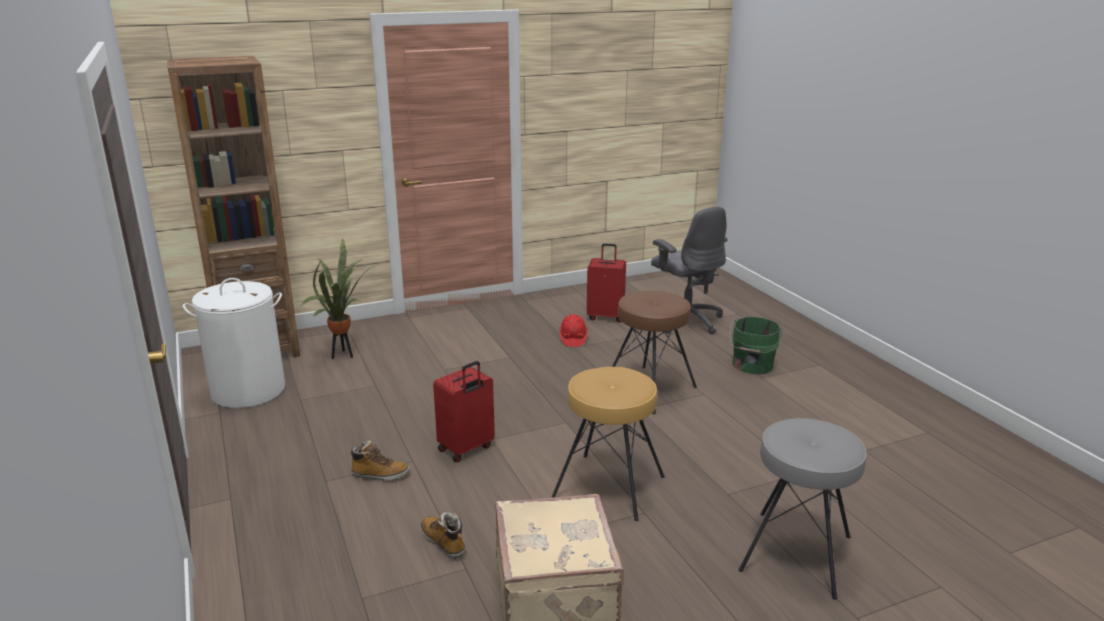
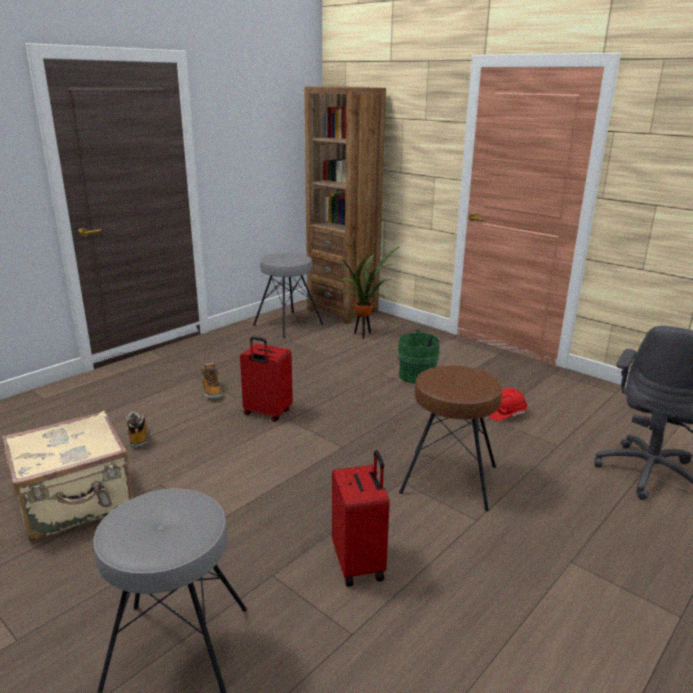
camera: 65 degrees right, 0 degrees up
(248, 391) = (288, 324): white laundry basket -> grey stool
(443, 542) = (138, 437): boot -> boot turned 45 degrees counterclockwise
(606, 316) = (581, 420): red suitcase -> red suitcase (360, 563)
(609, 487) = (247, 494): brown stool -> none
(752, 365) = (595, 547): green bucket -> green bucket (414, 375)

